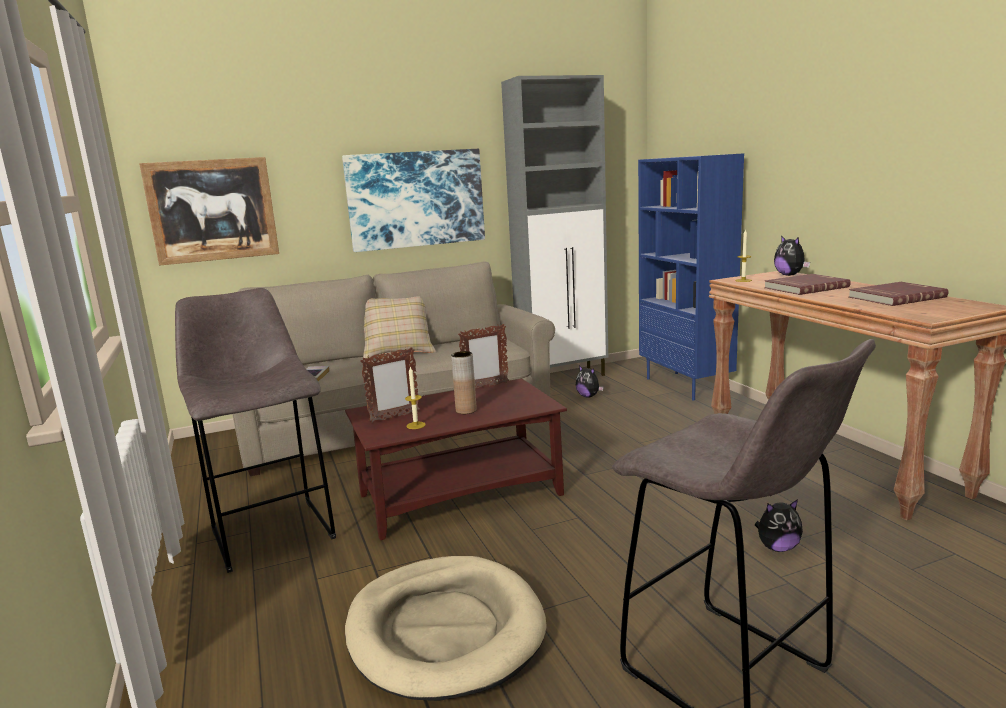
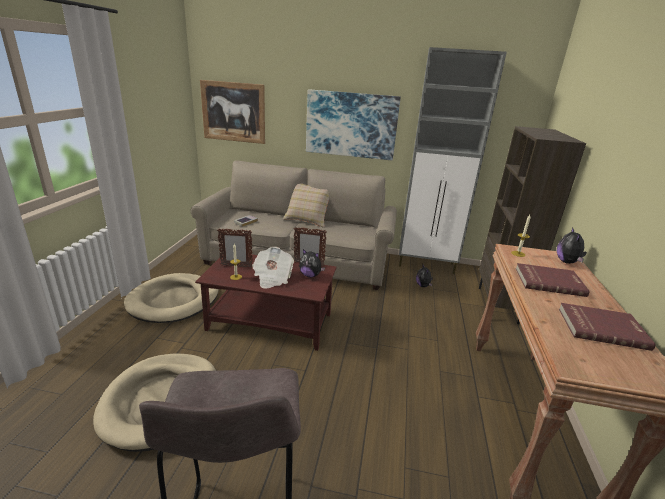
camera: 30 degrees right, 10 degrees up
(272, 532) = (174, 301): grey stool -> beige dog bed
(466, 410) = (272, 278): brown vase -> newspaper
(686, 386) = (498, 305): blue bookcase -> brown bookcase
(777, 548) = (385, 466): plush toy -> plush toy (310, 275)

